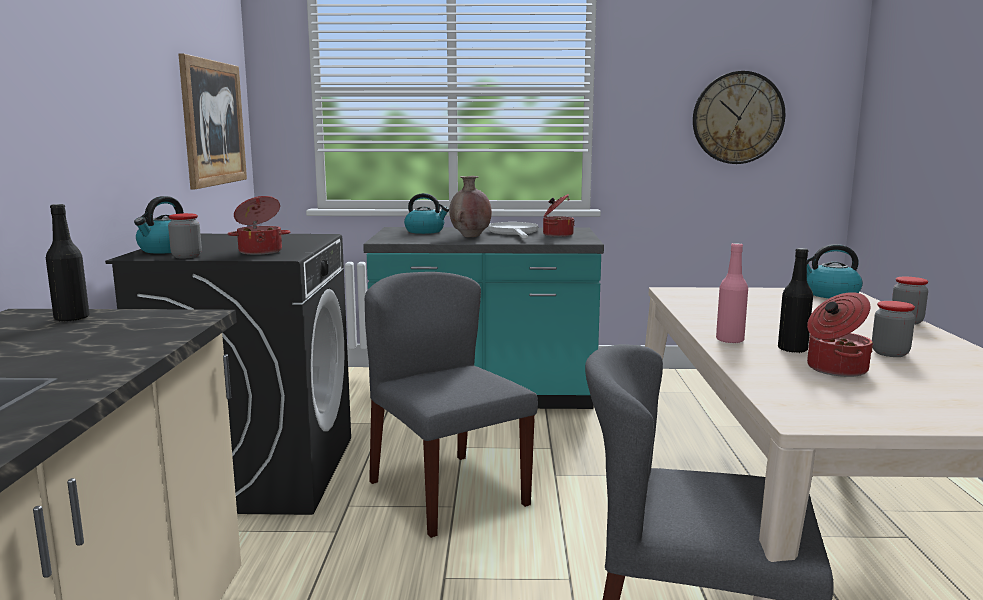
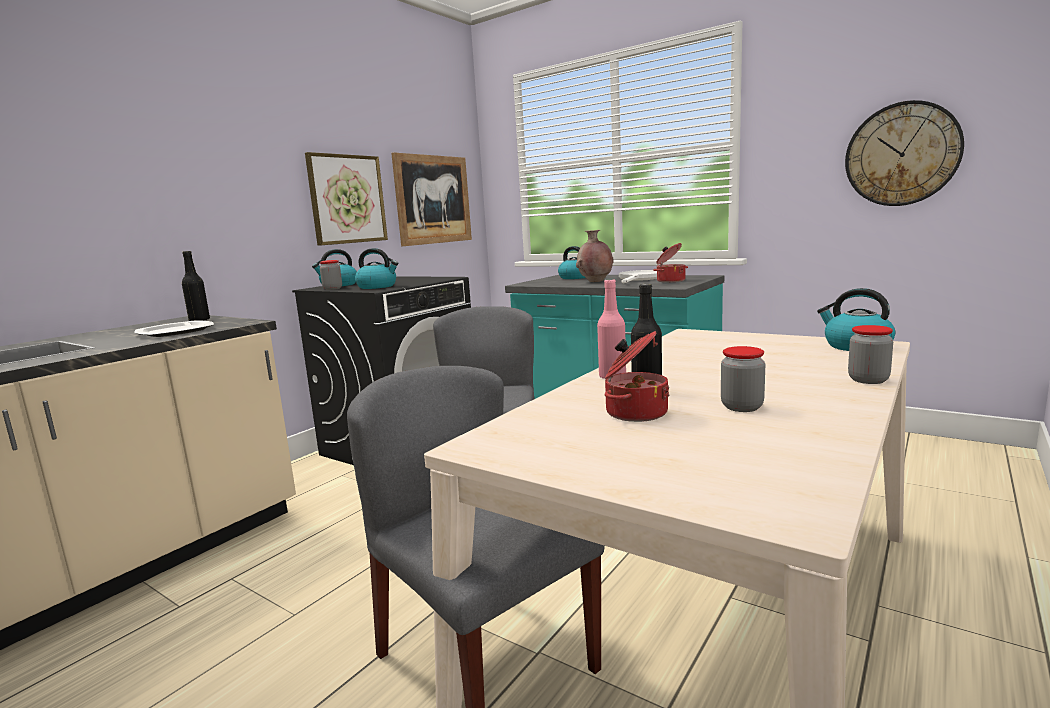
camera: 35 degrees right, 0 degrees up
(113, 339) = (175, 331): none -> plate
(143, 119) = (347, 199): none -> picture
(260, 251) = (377, 287): cooking pot -> kettle

